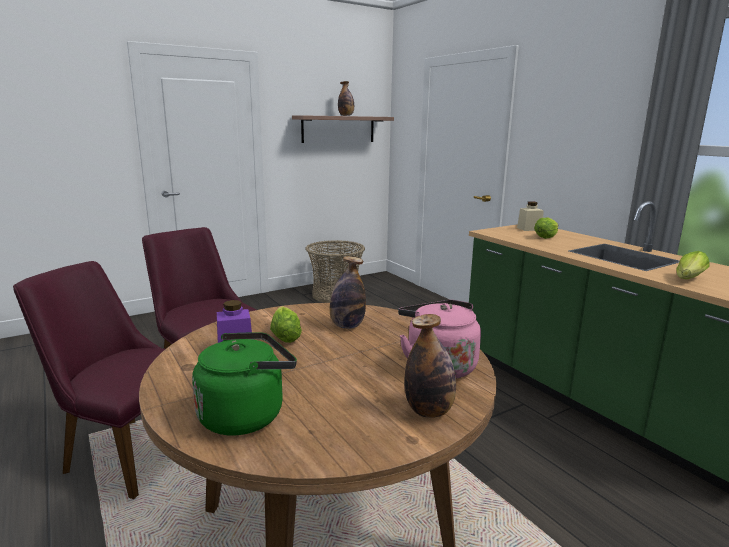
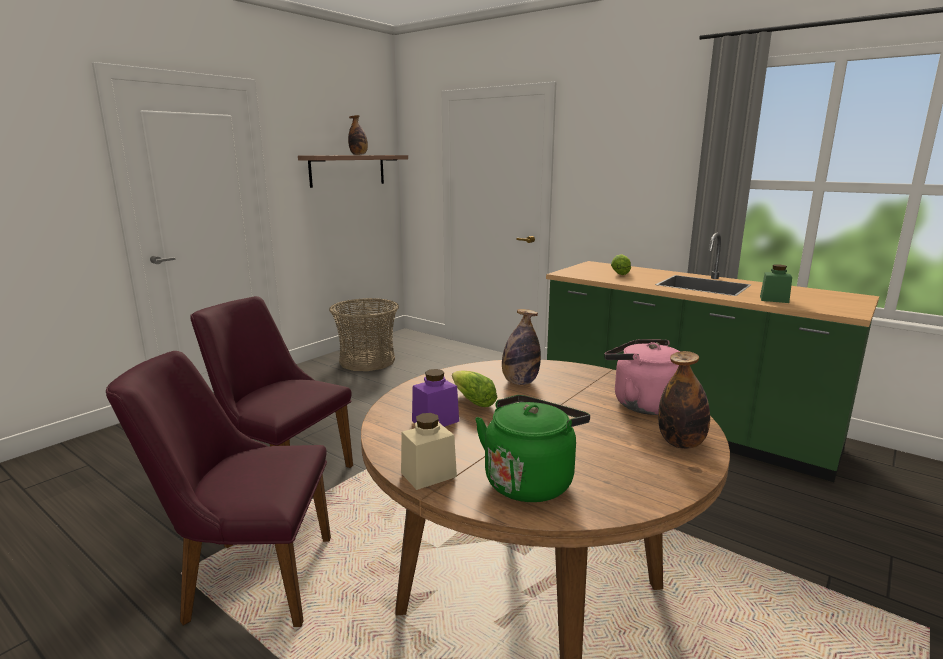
camera: 20 degrees left, 0 degrees up
(529, 229) = (597, 267): beige jar -> beige jar (428, 475)
(688, 279) = (774, 299): lettuce -> green jar

